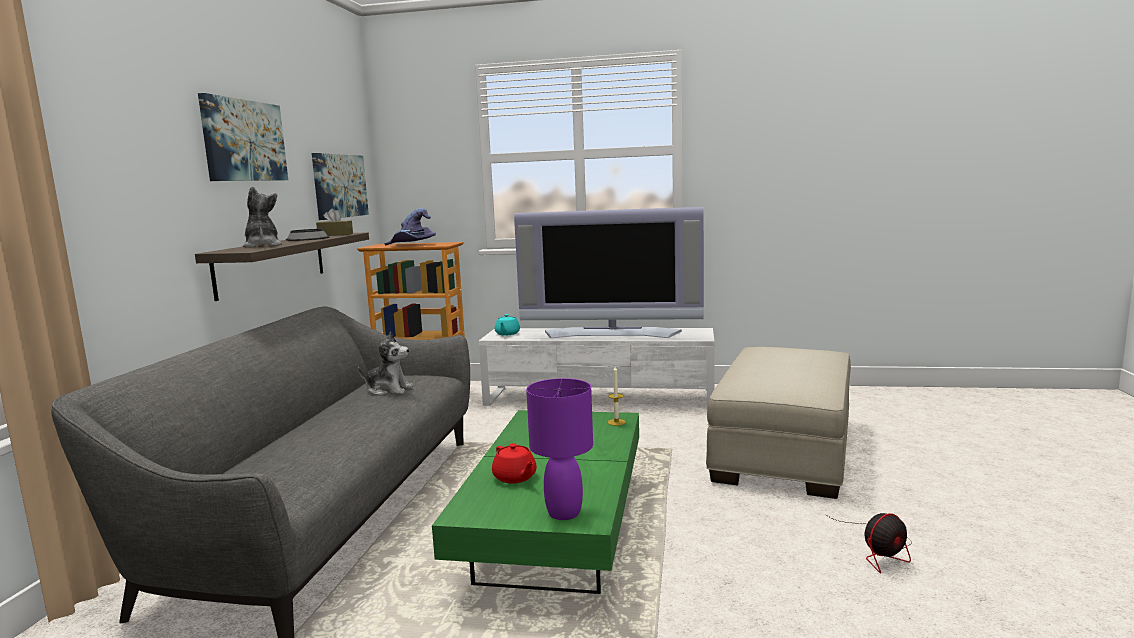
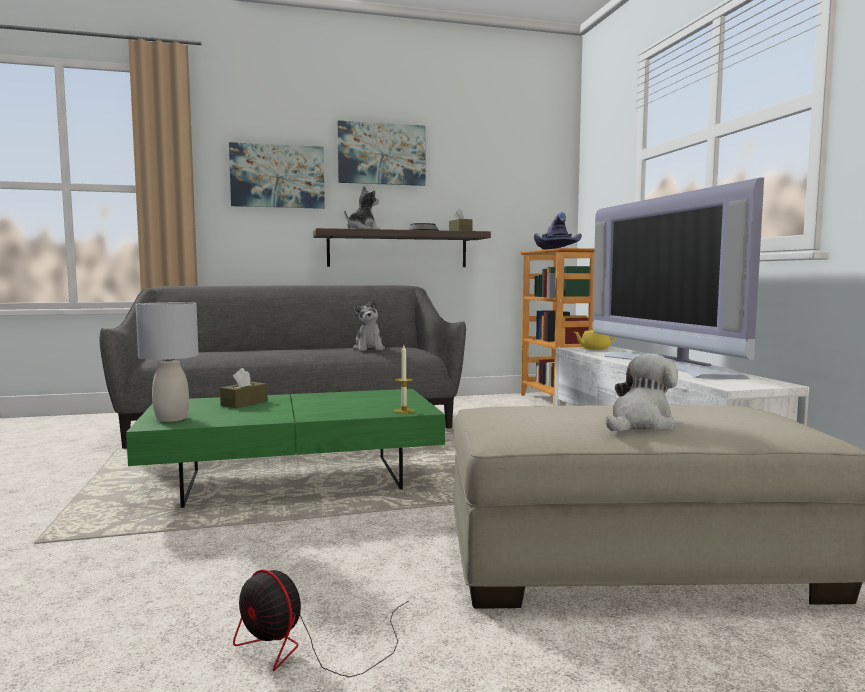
camera: 65 degrees right, 5 degrees down
(339, 186) = (509, 194): picture -> picture (277, 176)
(507, 334) = (594, 349): turquoise teapot -> yellow teapot
(515, 477) = (244, 403): red teapot -> brown tissue box
(563, 512) = (172, 418): purple table lamp -> grey table lamp
(807, 369) = (640, 424): none -> plush toy

